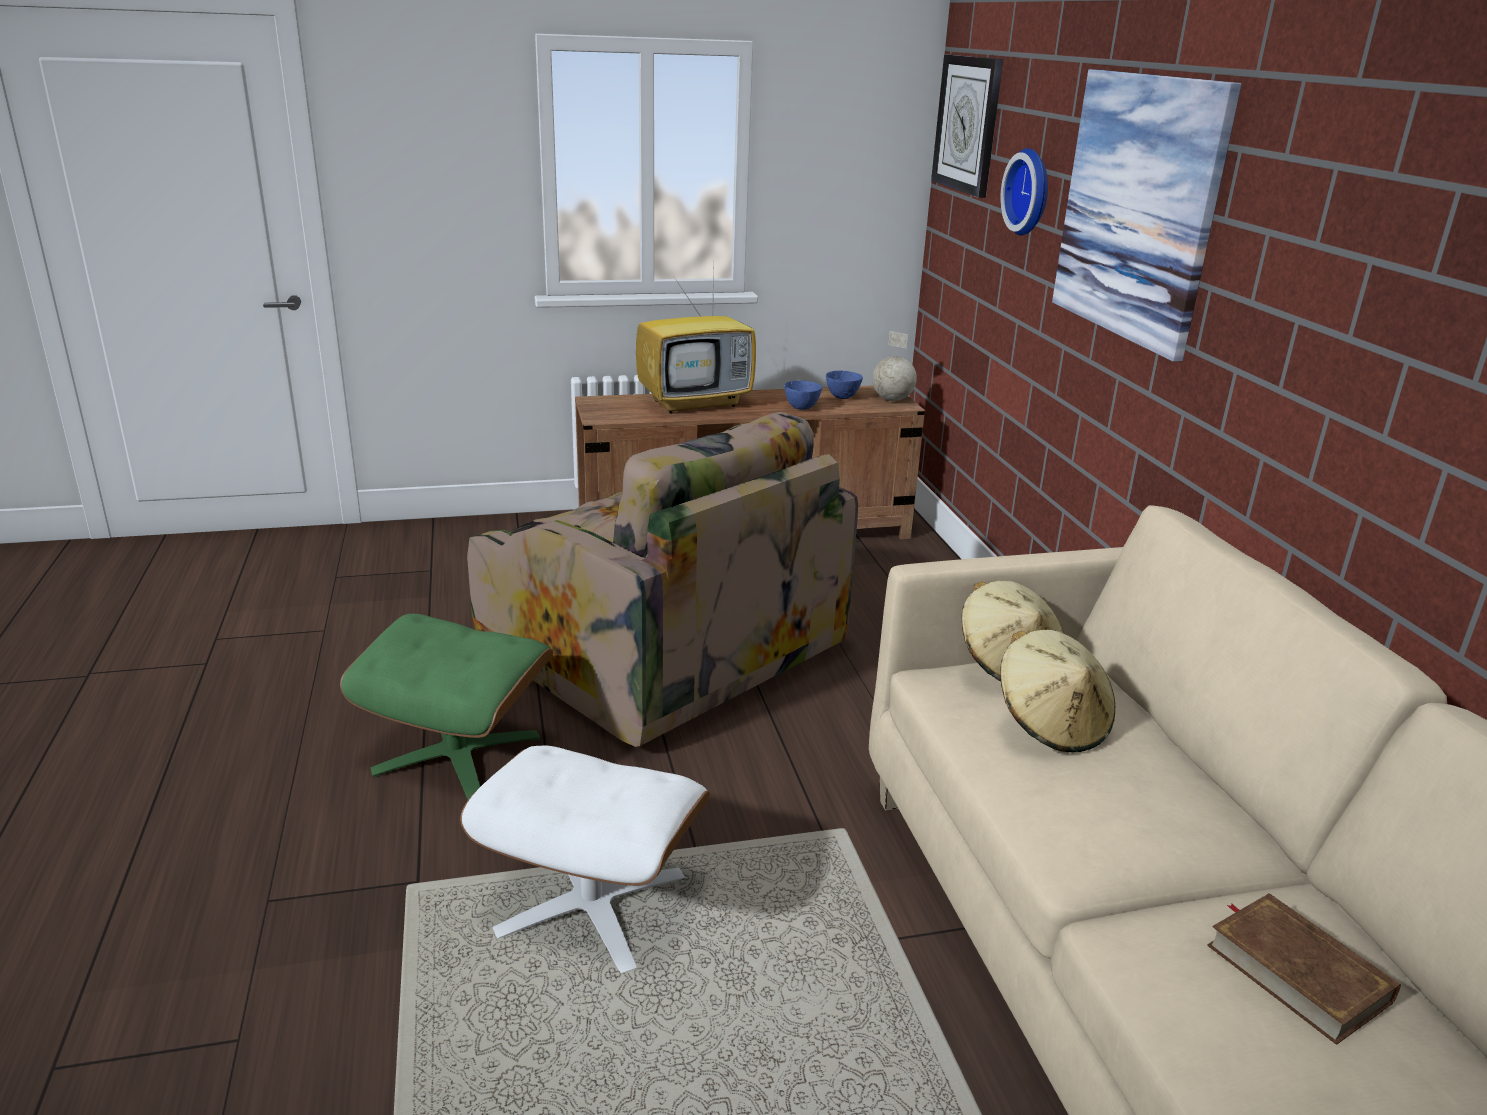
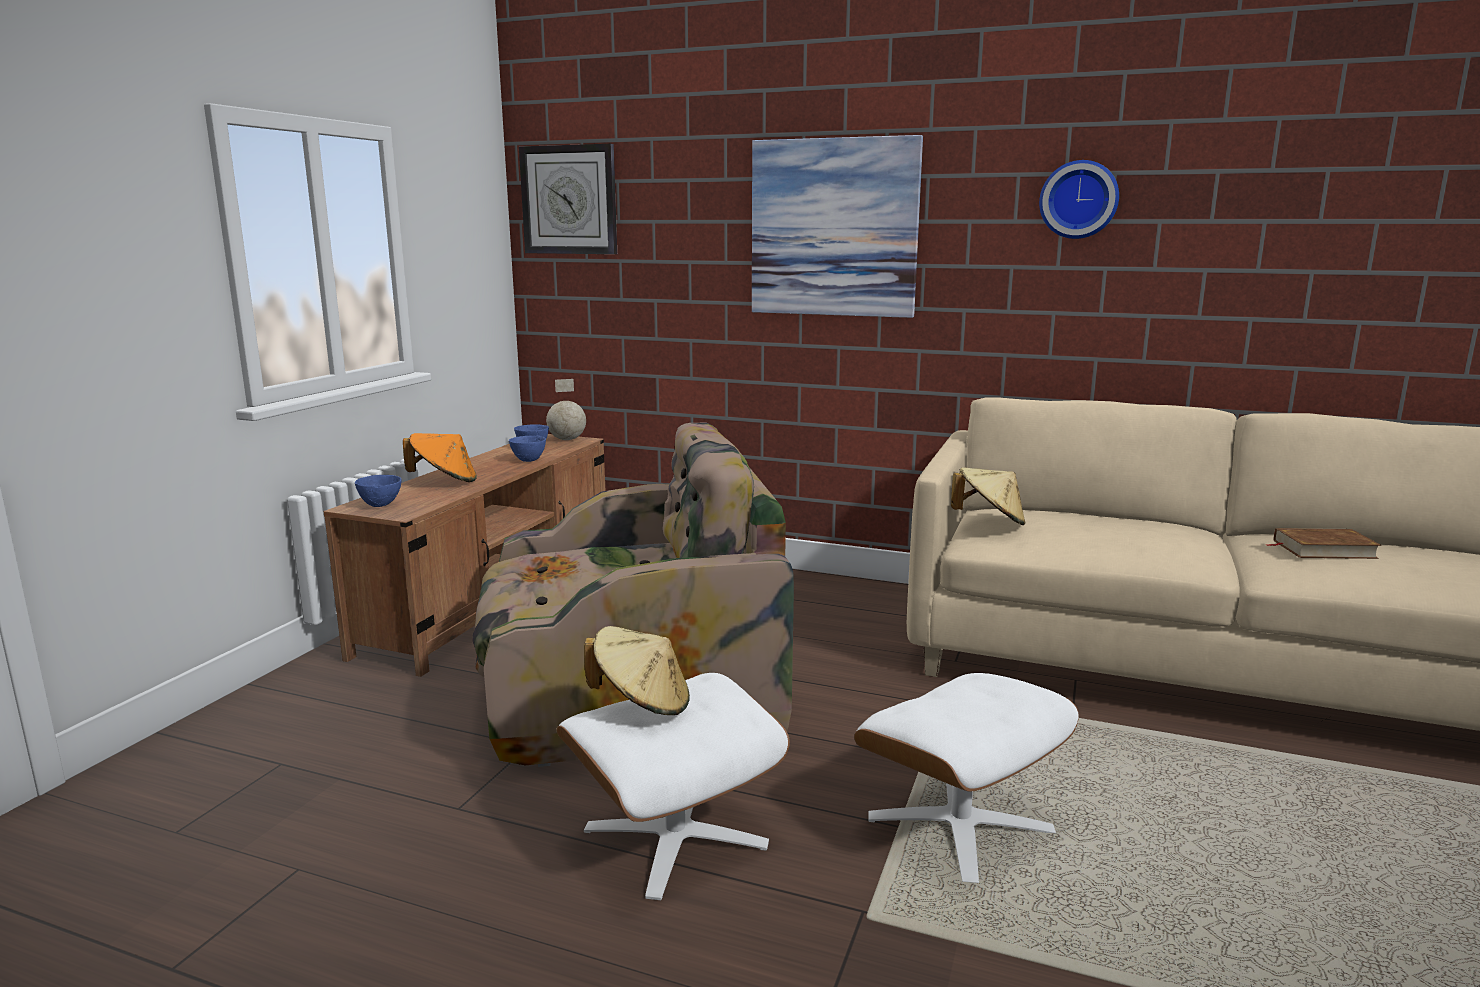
camera: 55 degrees left, 10 degrees down
(458, 753) = (675, 836): green ottoman -> white ottoman
(610, 405) = (380, 505): none -> blue bowl
(696, 402) = (444, 481): television -> orange hat
(1031, 192) = (687, 239): wall clock -> wall clock (1078, 199)
(1051, 723) = (1073, 528): beige hat -> beige hat (642, 703)

